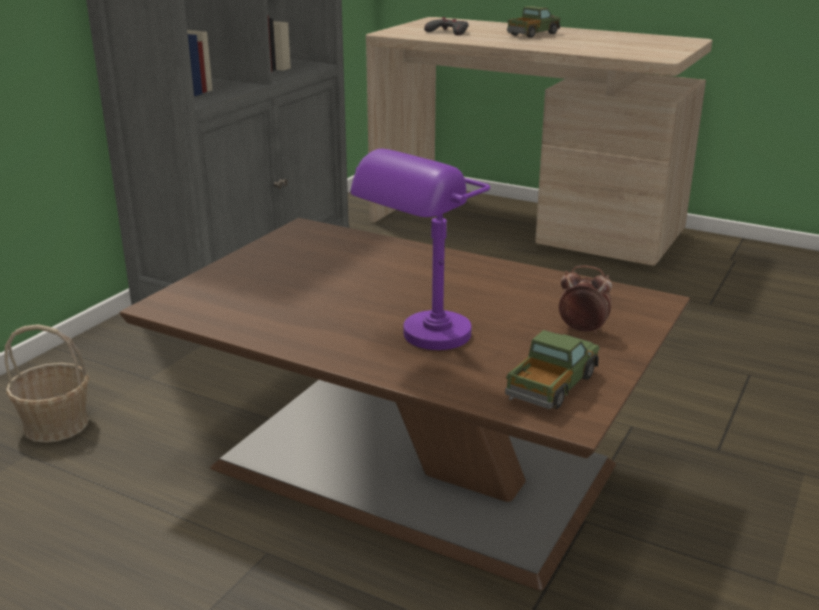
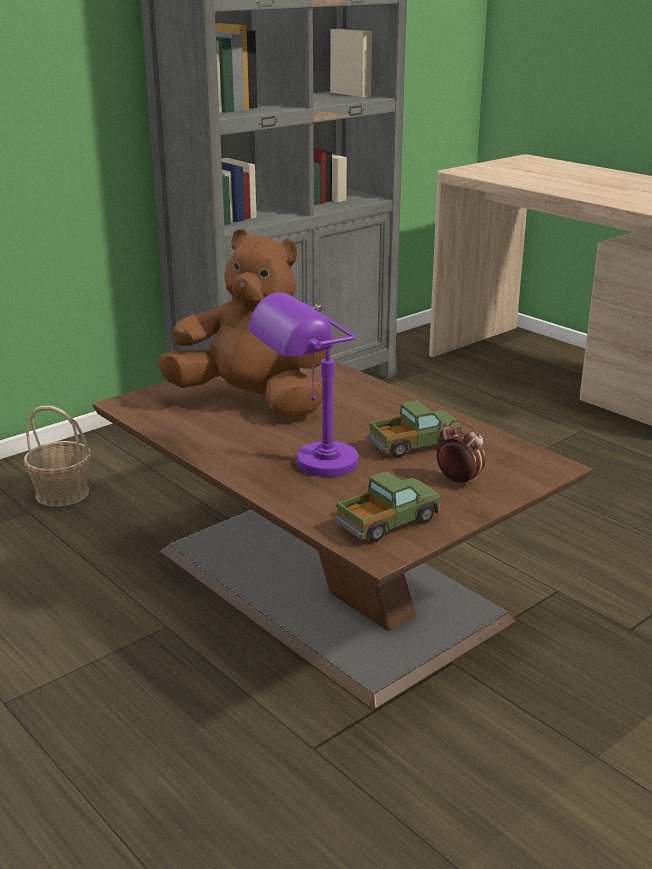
camera: 20 degrees right, 0 degrees up
(305, 283) = (252, 402): none -> brown plush toy
(448, 32) = (522, 174): grey game controller -> none
(533, 34) = (607, 183): toy truck -> toy truck (414, 445)

